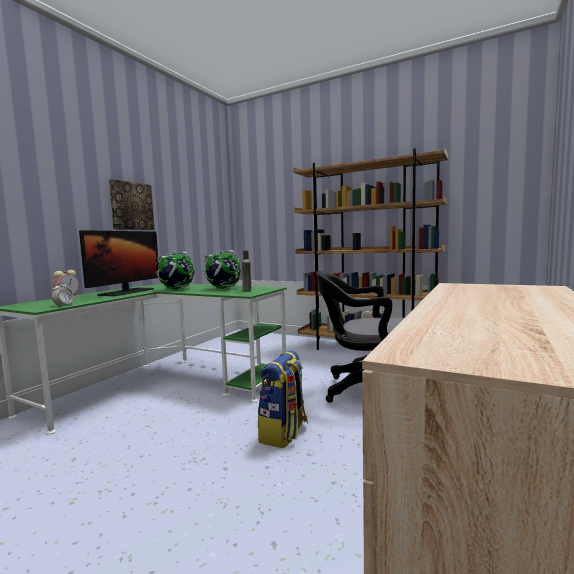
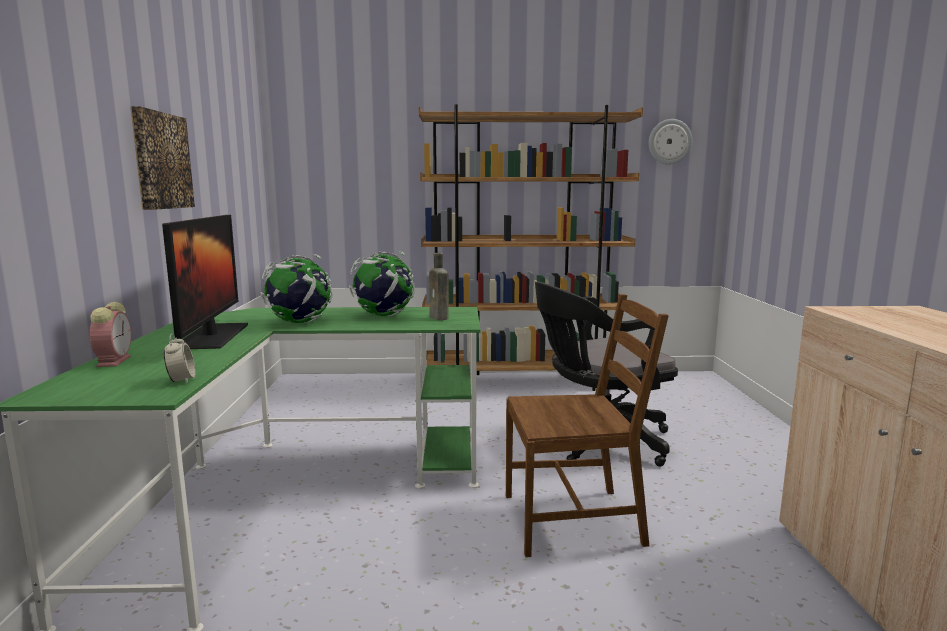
camera: 30 degrees left, 5 degrees up
(284, 433) = (573, 519): backpack -> brown chair
(488, 171) = (669, 142): none -> wall clock

